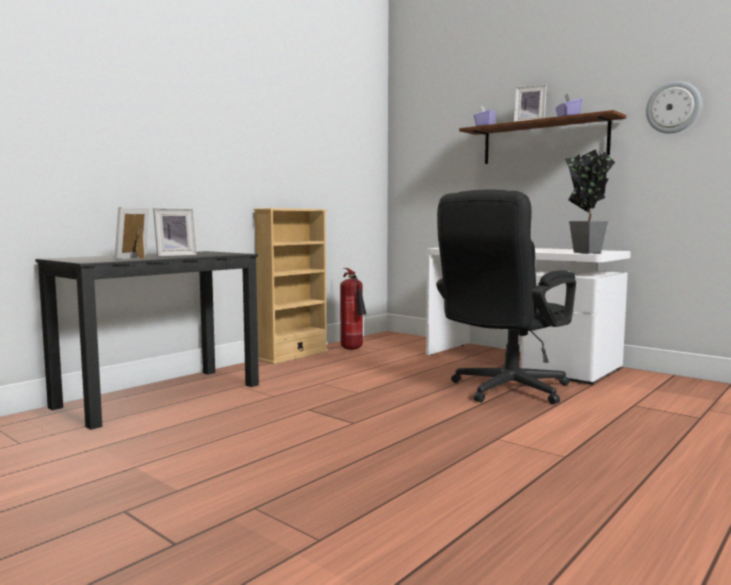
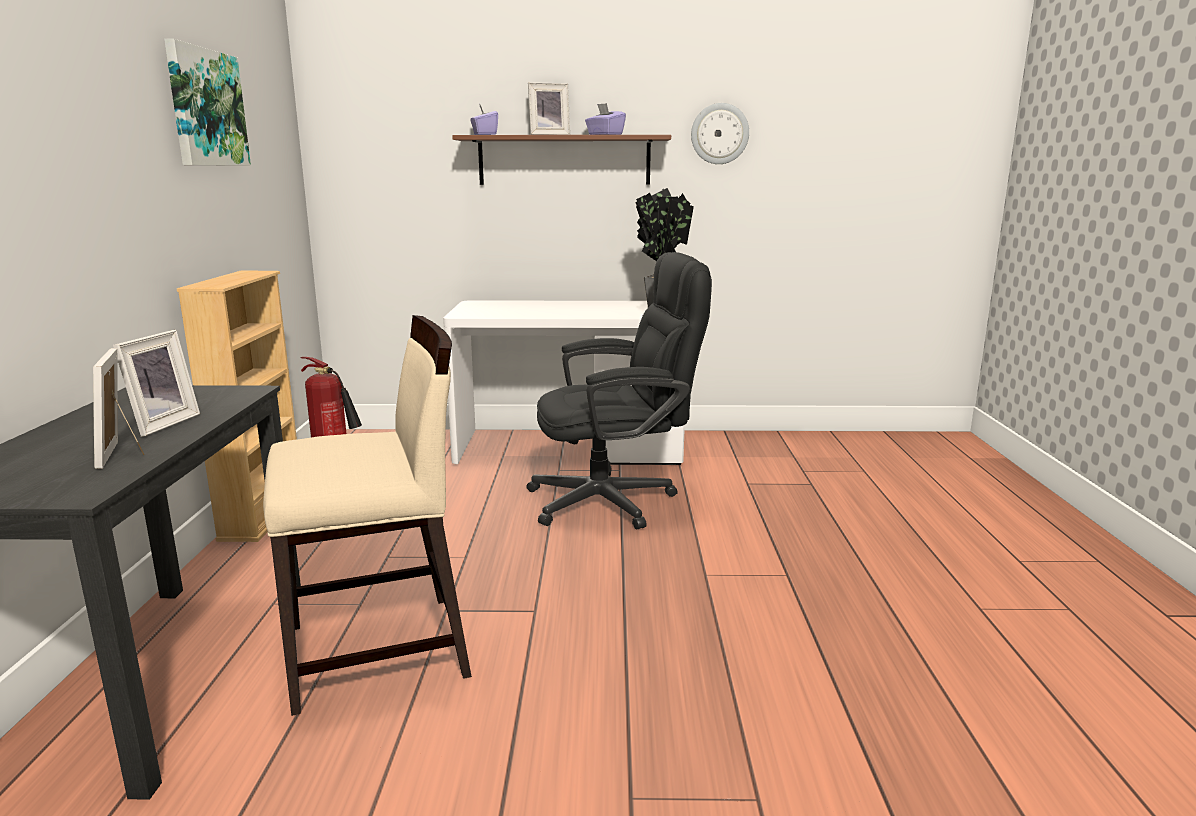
camera: 40 degrees left, 10 degrees up
(251, 414) = (380, 650): none -> beige chair
(300, 117) = (206, 108): none -> picture
(503, 391) = (616, 500): black office chair -> black office chair turned 105 degrees counterclockwise

